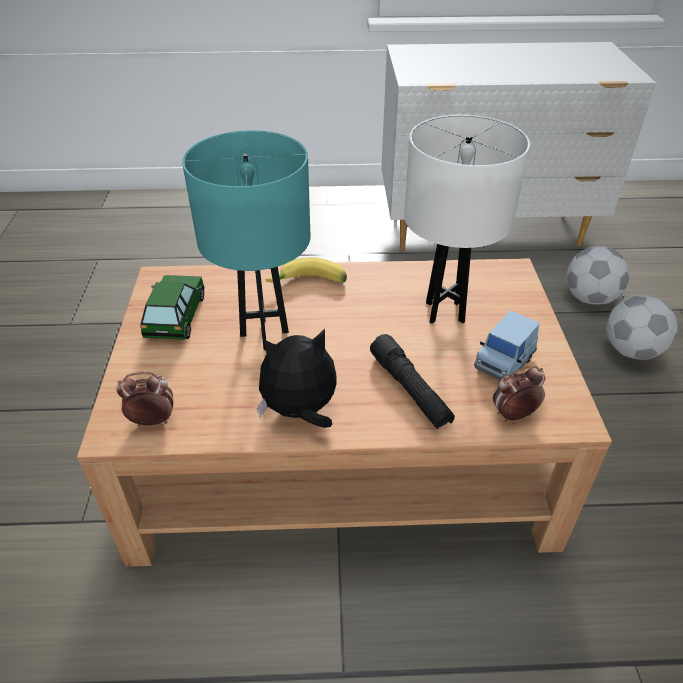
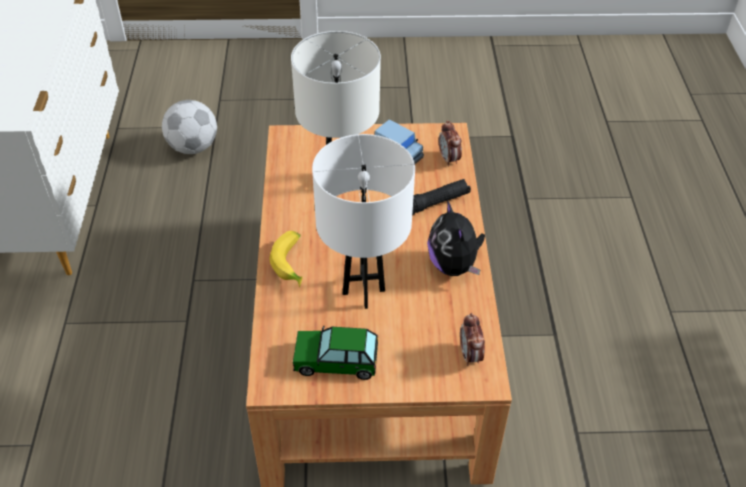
camera: 90 degrees left, 5 degrees up
(264, 334) = (364, 292): turquoise table lamp -> white table lamp
(631, 350) = (265, 138): football -> none

